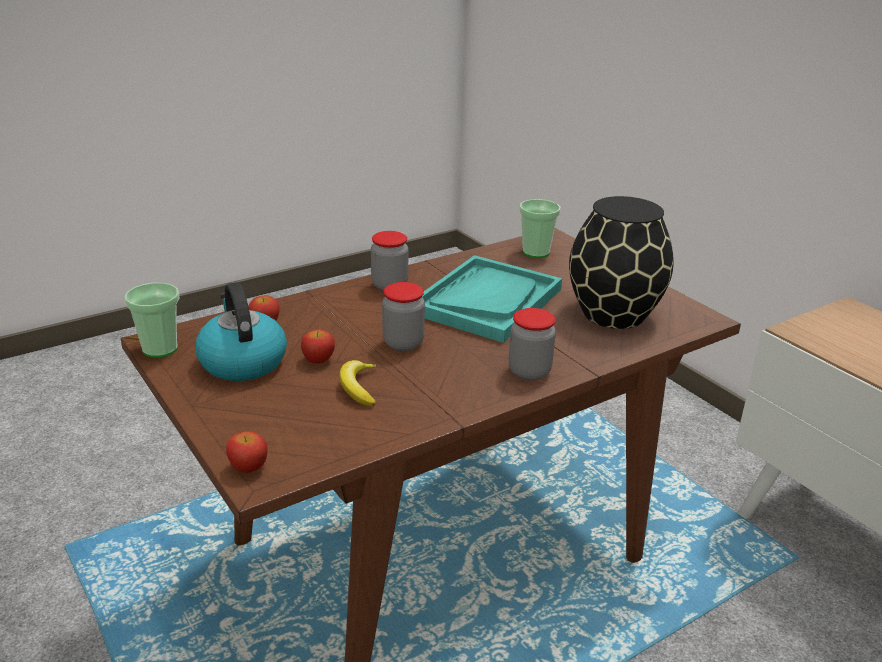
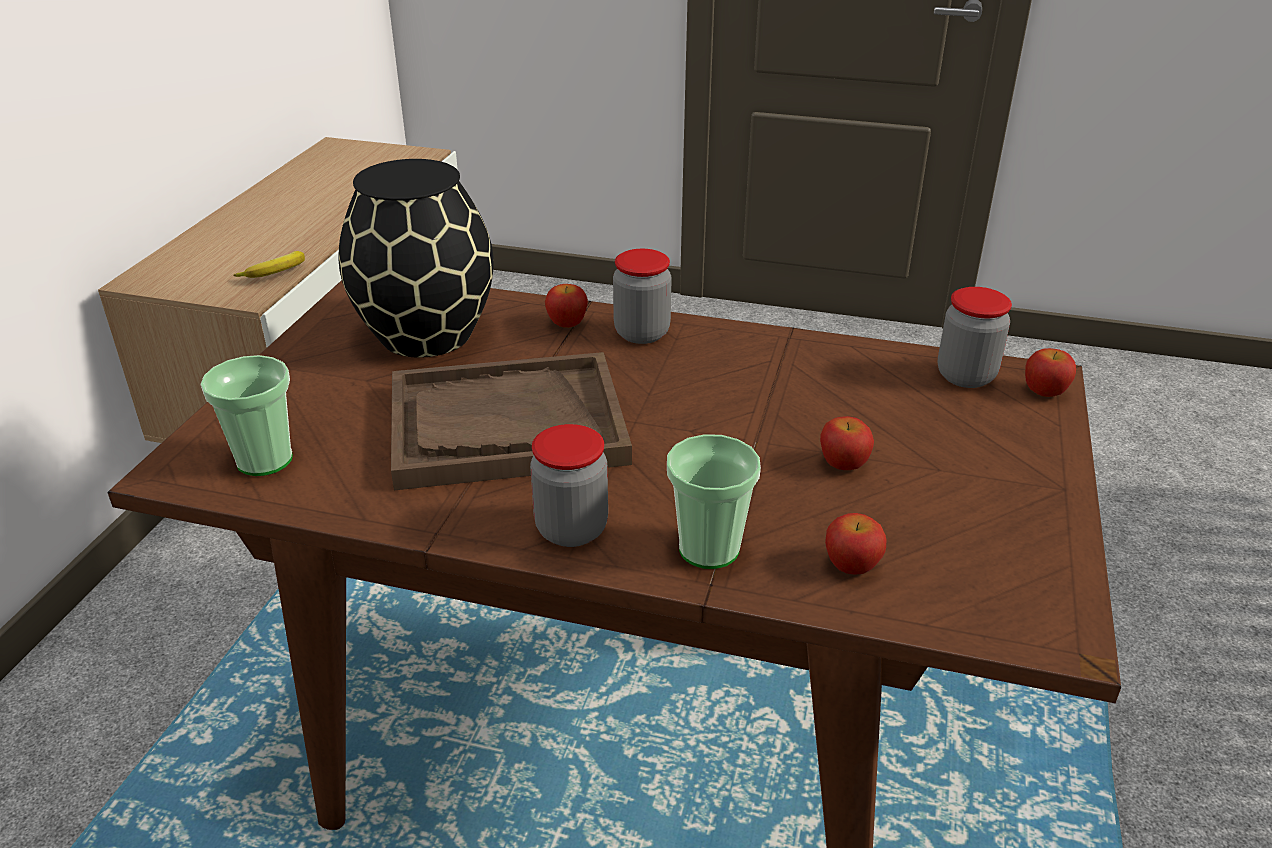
camera: 130 degrees left, 5 degrees up
(160, 349) = (1060, 611): cup -> cup (709, 549)
(242, 361) = (948, 517): kettle -> none
(358, 388) = (840, 407): banana -> banana (276, 273)
(403, 343) = (710, 429): jar -> jar (965, 376)
(487, 301) = (506, 425): turquoise tray -> brown tray
(574, 355) = (567, 323): none -> apple

